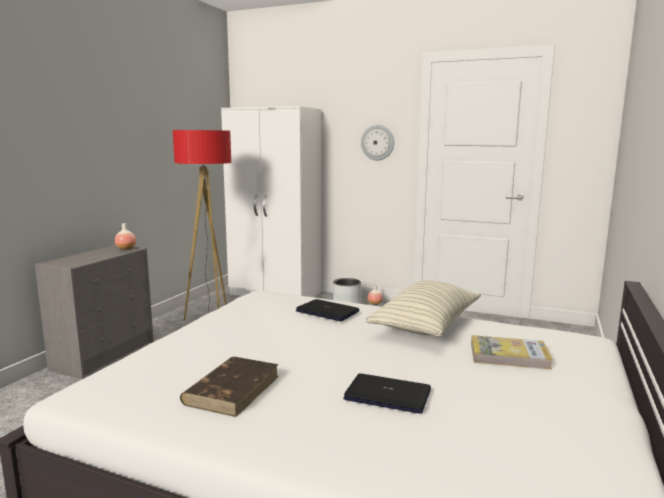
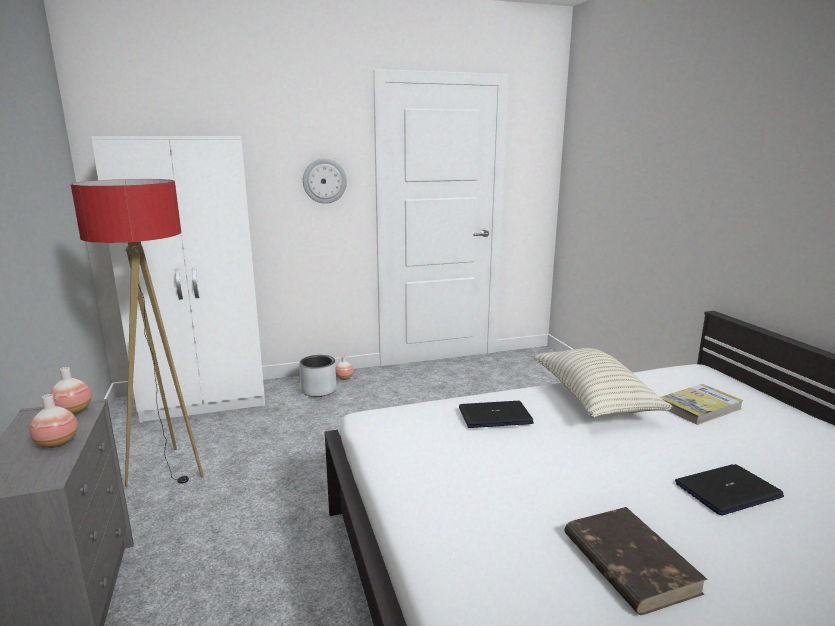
camera: 40 degrees left, 5 degrees up
(99, 256) = (57, 443): none -> vase

